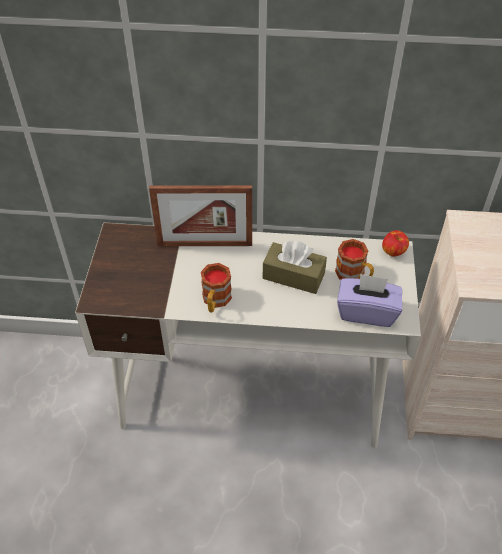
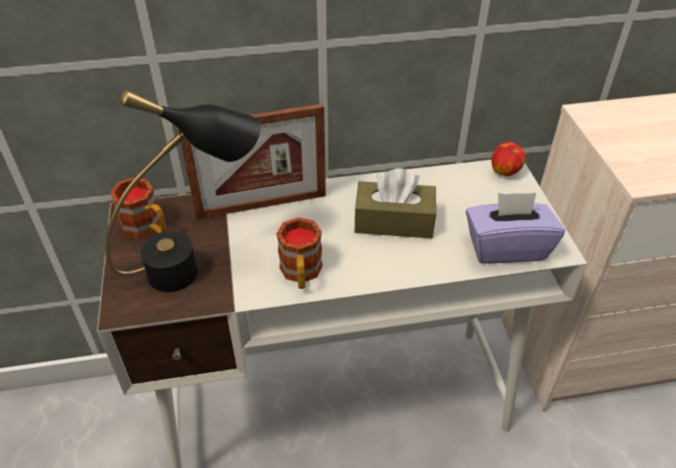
camera: 15 degrees left, 5 degrees down
(148, 280) = (197, 265): none -> black table lamp
(354, 275) = (470, 207): mug -> mug (147, 228)

